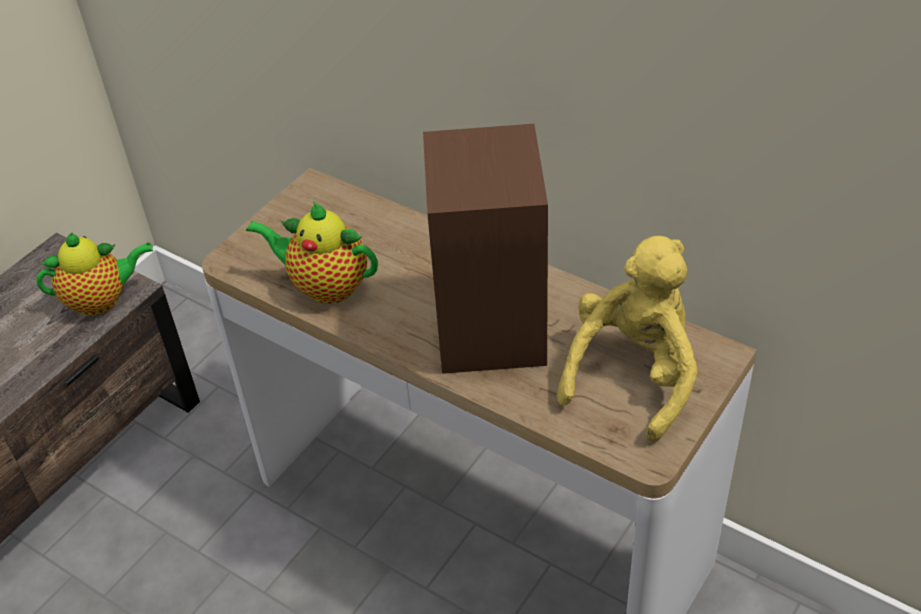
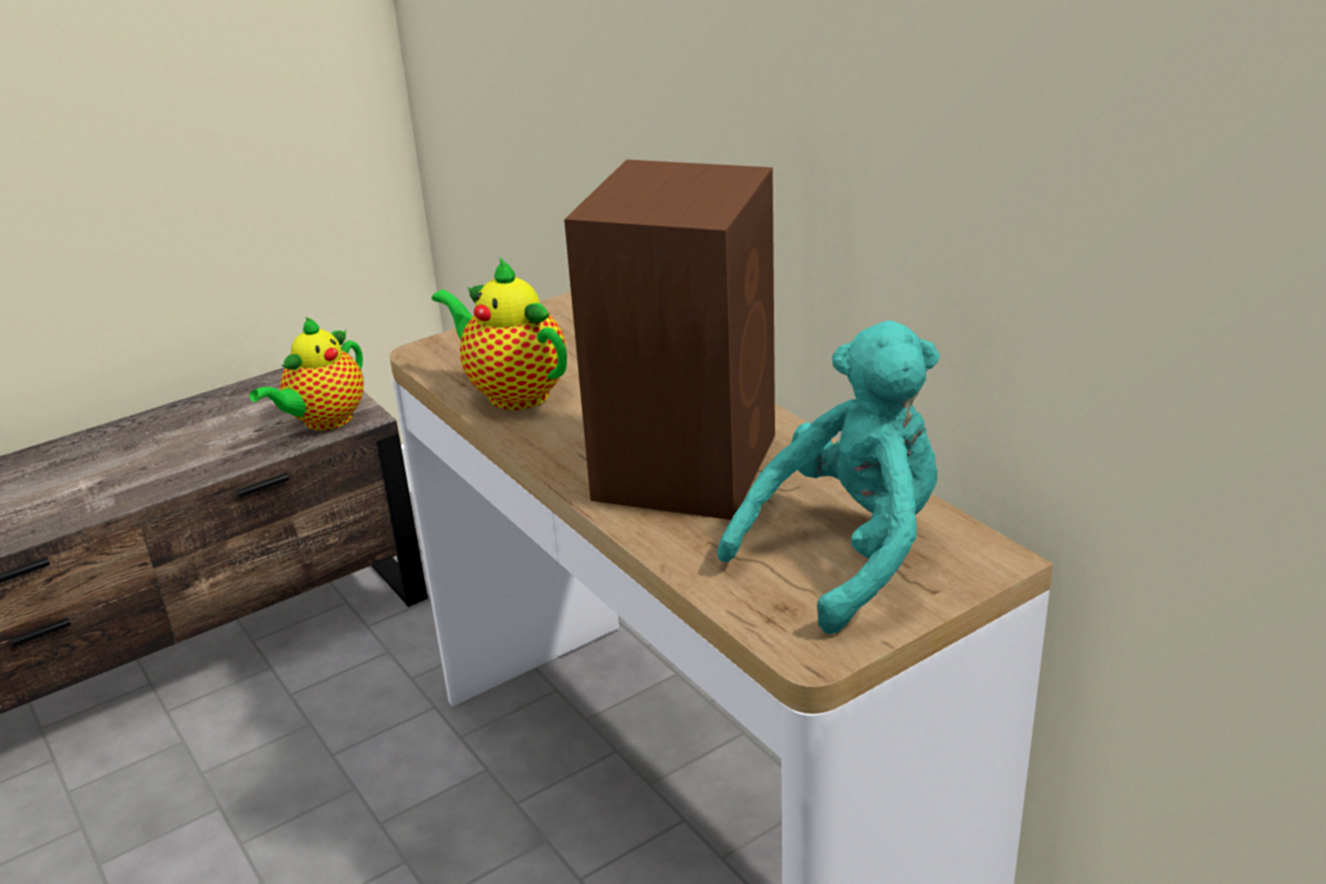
camera: 20 degrees right, 15 degrees down
(102, 300) = (324, 421): teapot -> teapot turned 120 degrees clockwise
(633, 374) = (848, 554): yellow plush toy -> turquoise plush toy

